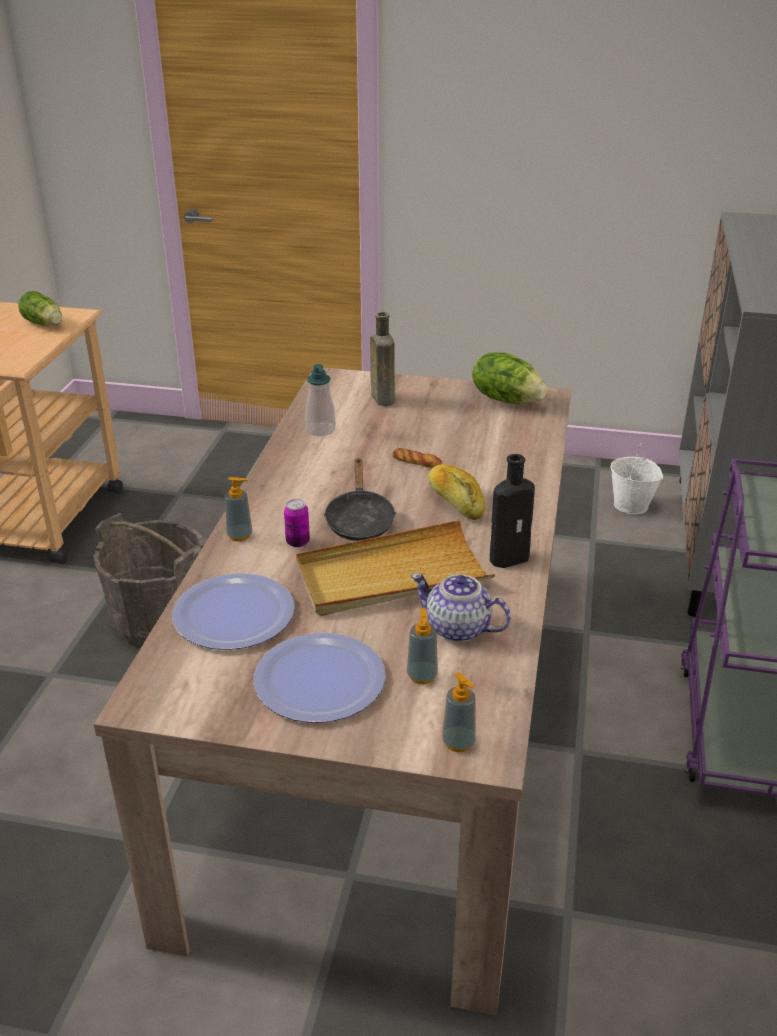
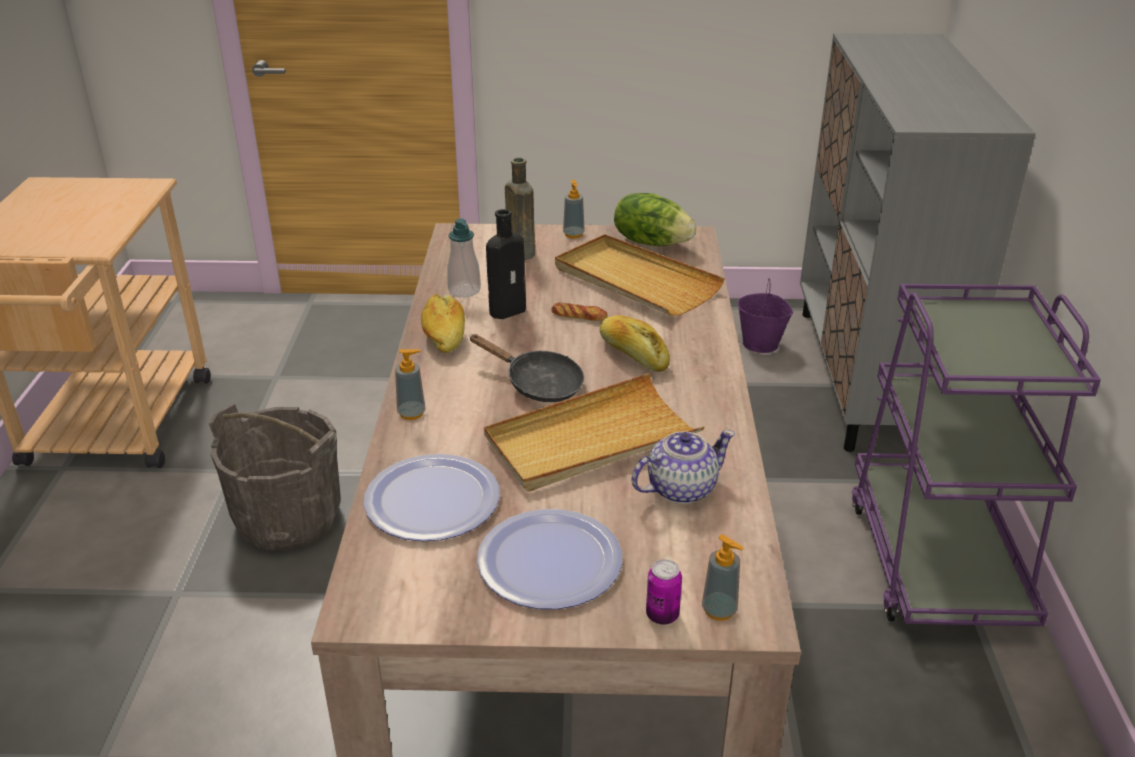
camera: 10 degrees left, 0 degrees up
(45, 324) = (115, 199): lettuce -> none
(289, 468) = (443, 335): none -> bread
(297, 542) = (478, 414): can -> can (662, 615)
(359, 520) = (537, 384): black frying pan -> black frying pan turned 45 degrees counterclockwise
(422, 676) = (658, 543): soap dispenser -> soap dispenser (573, 234)
(458, 628) = (680, 488): teapot -> teapot turned 135 degrees clockwise
(479, 434) = (635, 280): none -> beige tray
(512, 557) = (711, 407): black bottle -> black bottle (510, 310)
(631, 505) = (761, 344): white bucket -> purple bucket

